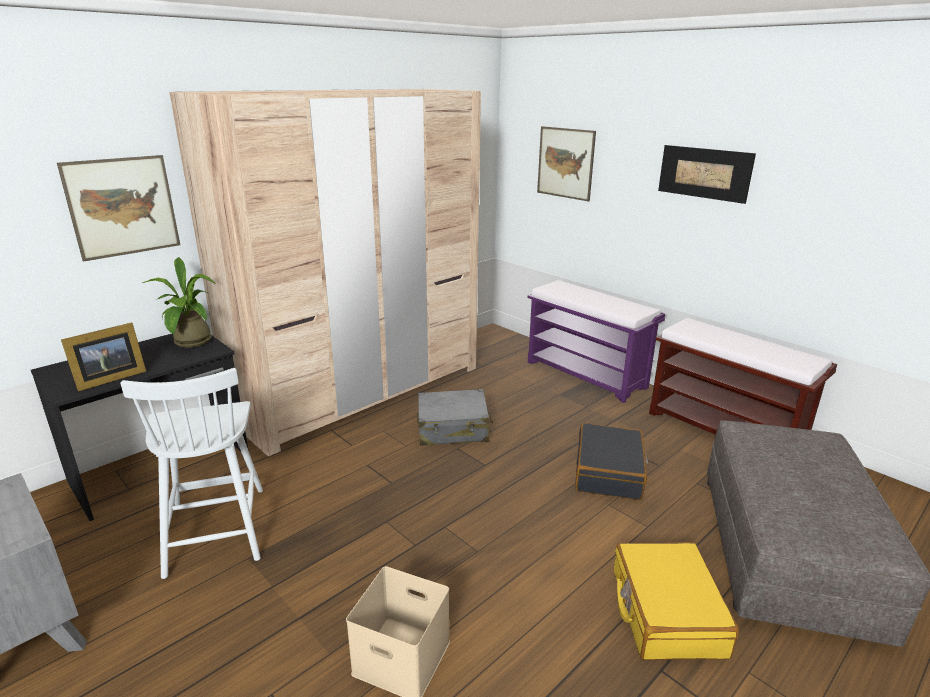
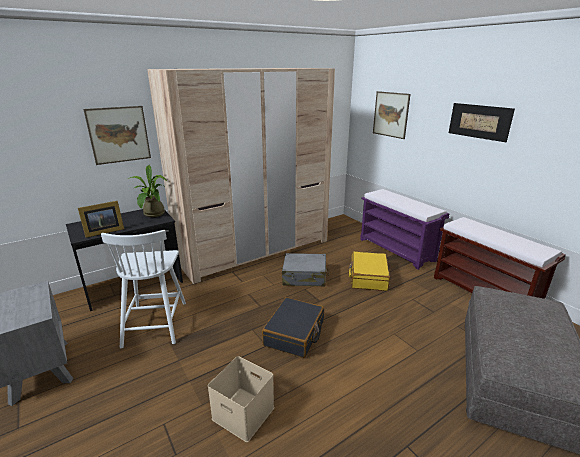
camera: 10 degrees right, 0 degrees up
(609, 472) = (398, 313): black suitcase -> black suitcase (294, 334)
(666, 612) = (418, 408): yellow suitcase -> yellow suitcase (368, 277)

